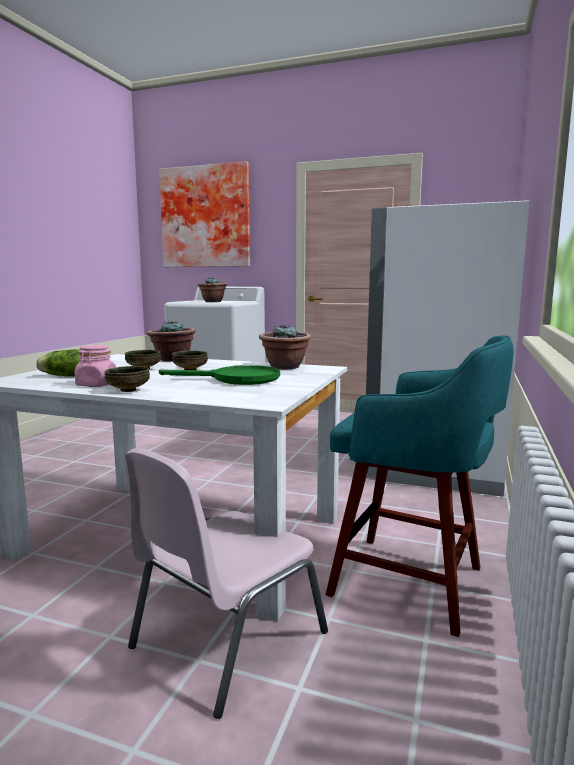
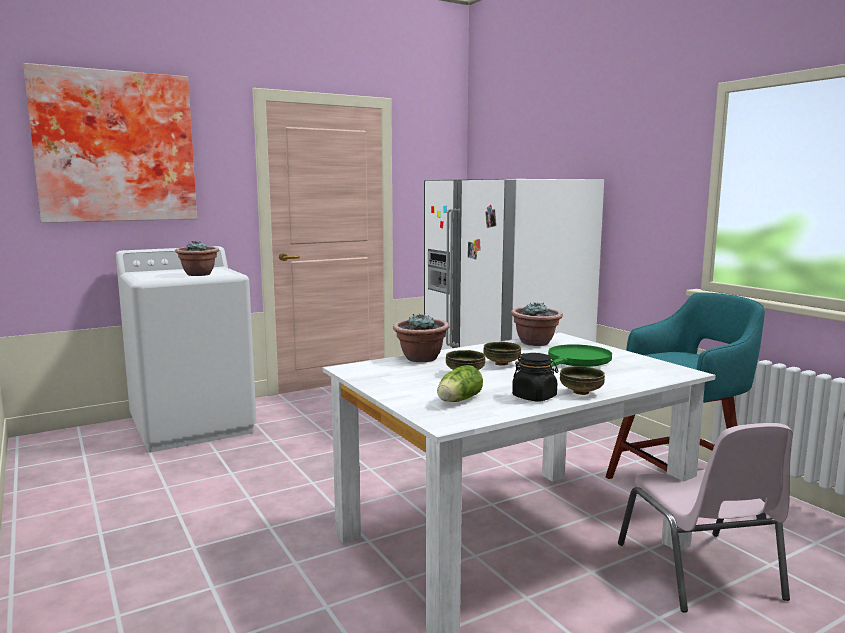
camera: 50 degrees left, 0 degrees up
(97, 385) = (534, 397): pink jar -> black jar

